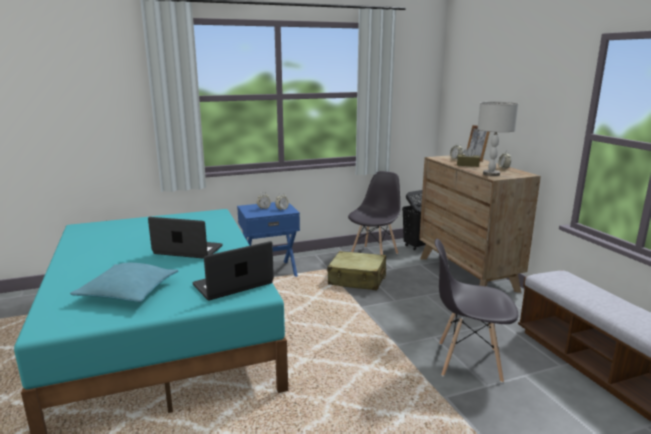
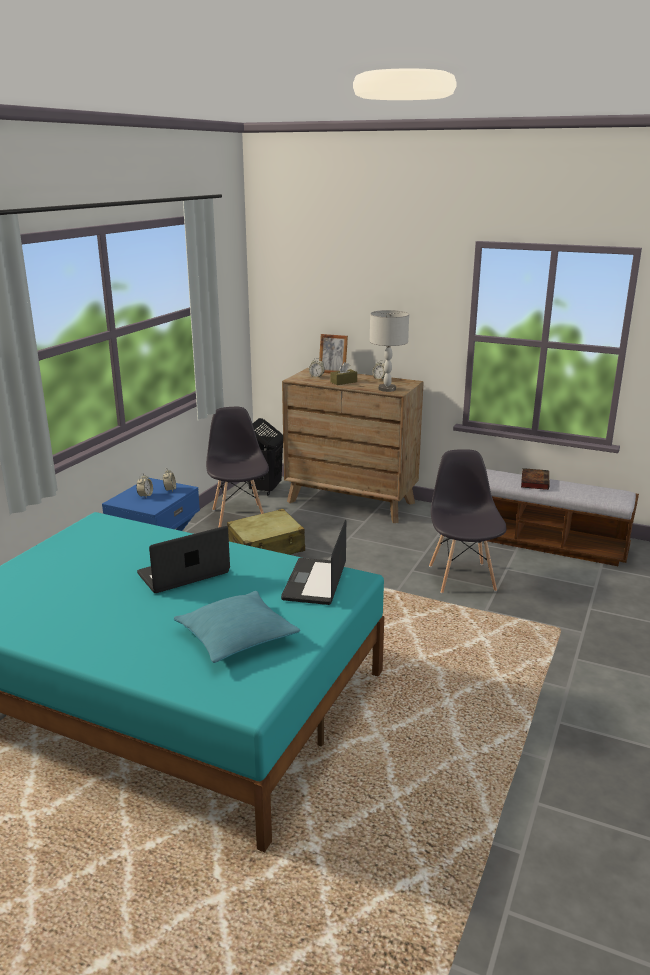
camera: 45 degrees left, 5 degrees up
(468, 361) = (462, 577): grey chair -> grey chair turned 120 degrees clockwise
(604, 298) = (534, 481): none -> book

